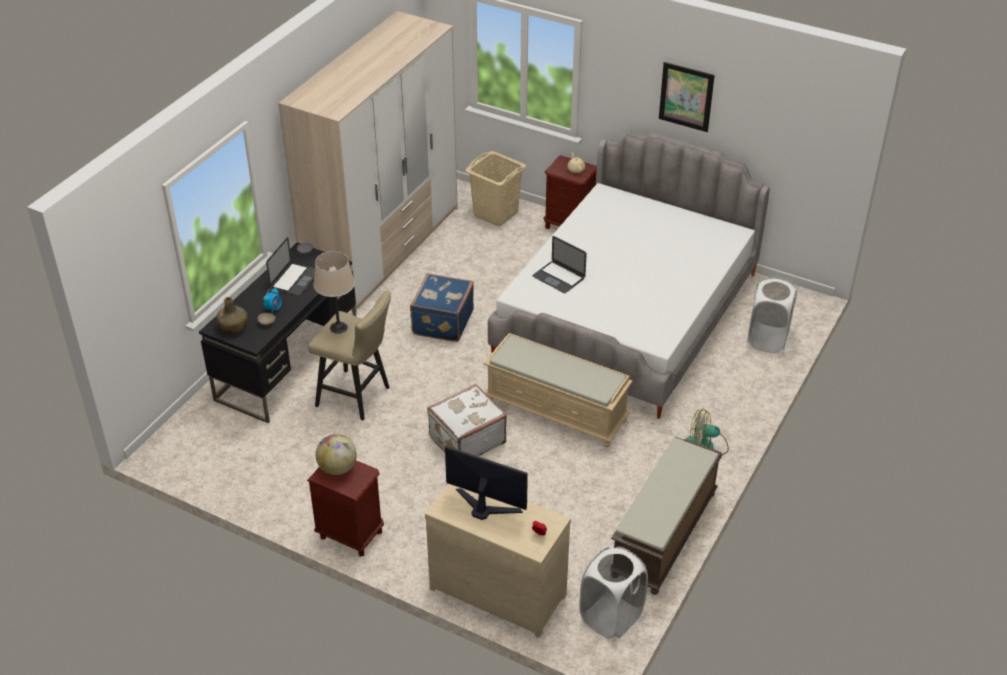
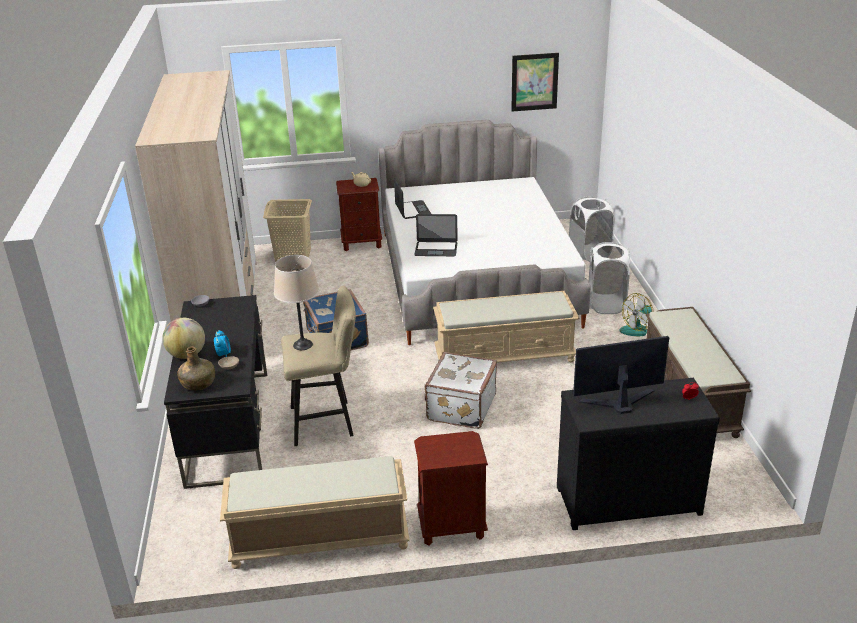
camera: 35 degrees left, 10 degrees down
(257, 491) = (318, 540): none -> beige bench
(294, 279) = (216, 326): laptop -> laptop (412, 210)
(337, 468) = (437, 447): globe -> globe (187, 355)
(498, 589) = (625, 498): beige dresser -> black dresser
(611, 617) = (731, 469): white laundry basket -> white laundry basket (606, 304)
(686, 96) = (450, 79): picture -> picture (534, 82)

